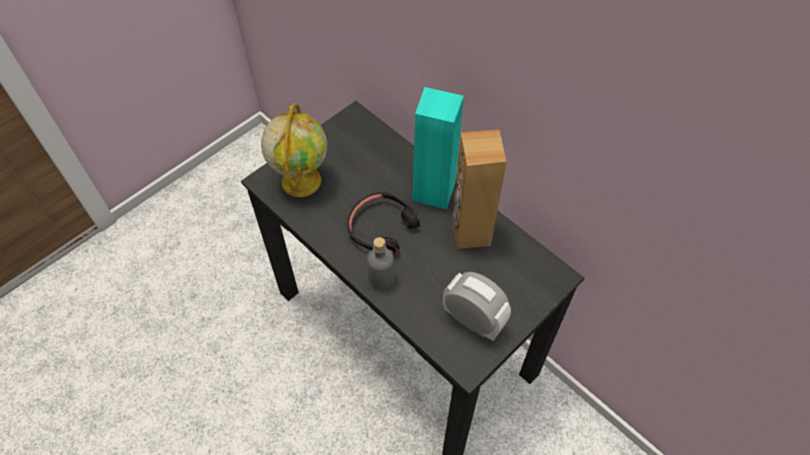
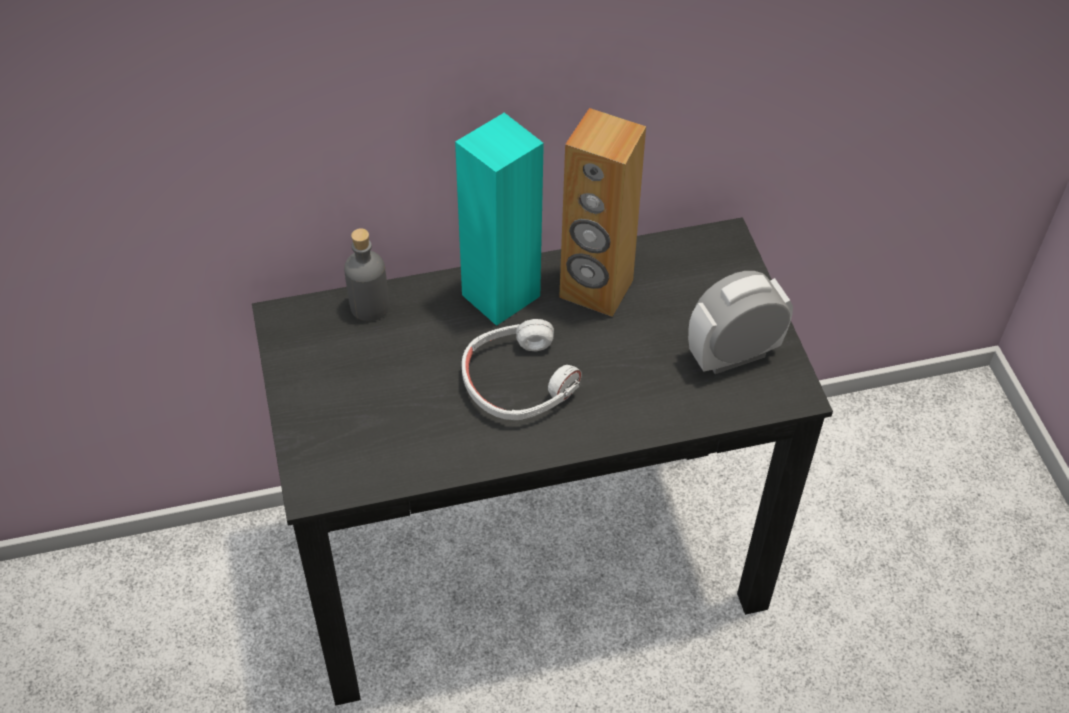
camera: 60 degrees left, 5 degrees down
(301, 180) = (351, 439): globe -> none
(381, 278) = (601, 421): grey bottle -> grey bottle (369, 306)
(382, 228) = (518, 382): black headphones -> white headphones

